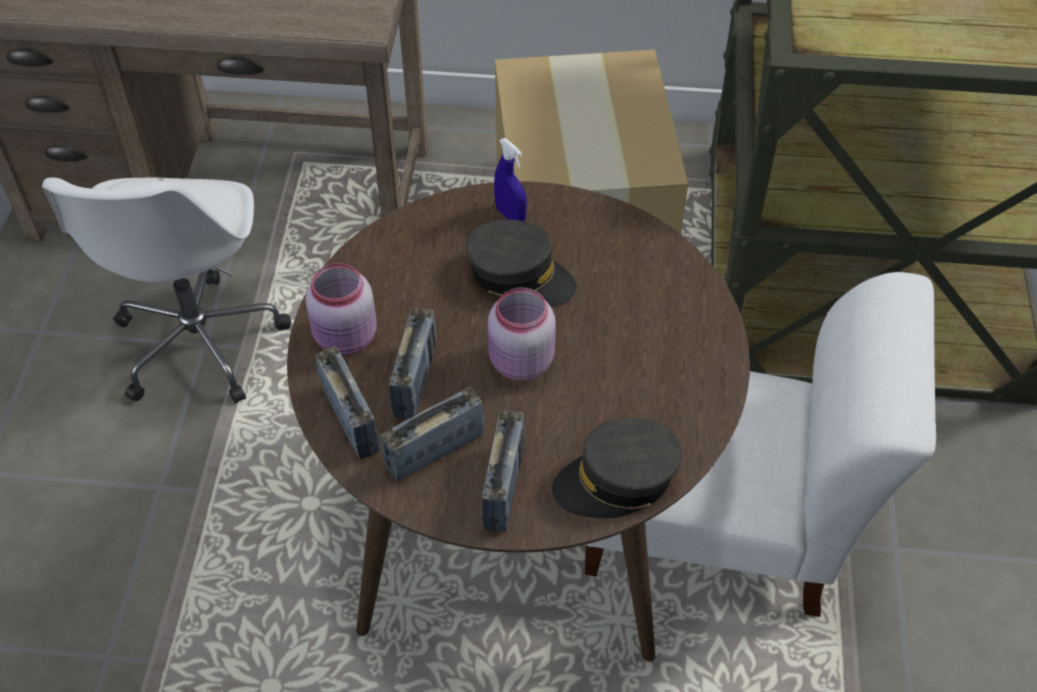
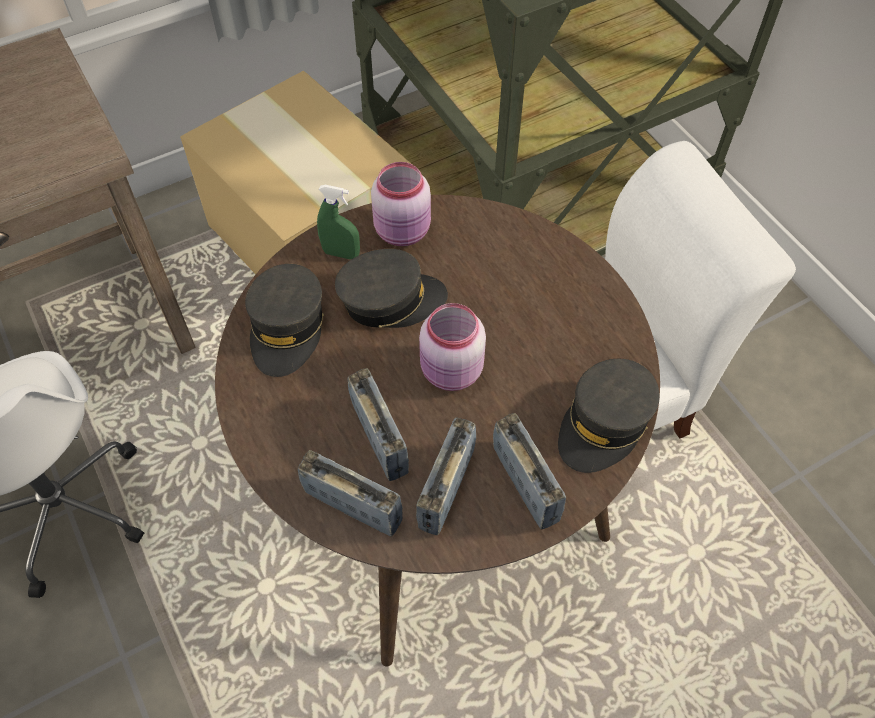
camera: 35 degrees left, 5 degrees up
(346, 339) = (290, 437): pink jar -> pink jar (404, 232)
(414, 253) = (287, 328): none -> grey cap
(510, 216) = (341, 253): blue spray bottle -> green spray bottle

